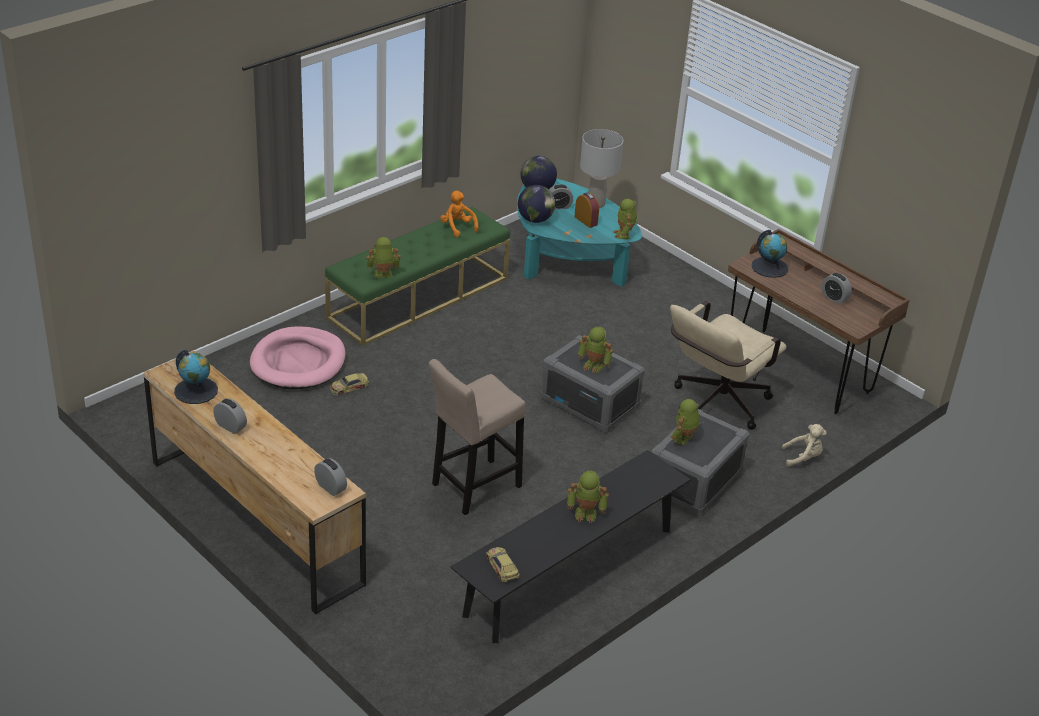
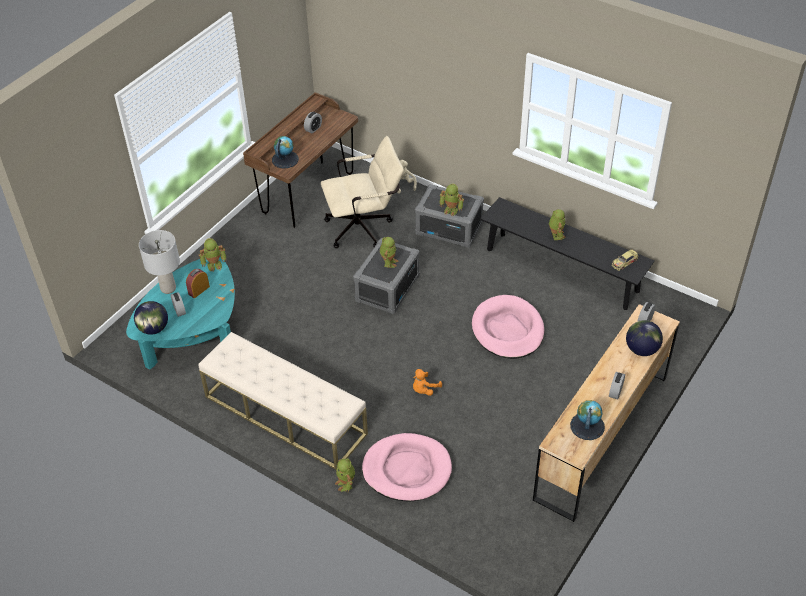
camera: 100 degrees left, 10 degrees up
(349, 387) = (426, 427): toy car -> none
(383, 275) = (334, 393): toy robot -> toy robot (346, 484)
(419, 298) = (285, 415): green bench -> beige bench
(457, 227) = (240, 363): orange plush toy -> orange plush toy (424, 389)
(473, 487) = (508, 330): beige stool -> pink dog bed
(535, 220) = (206, 321): globe -> globe (641, 350)
(715, 405) = (364, 227): beige office chair -> beige office chair turned 45 degrees counterclockwise

